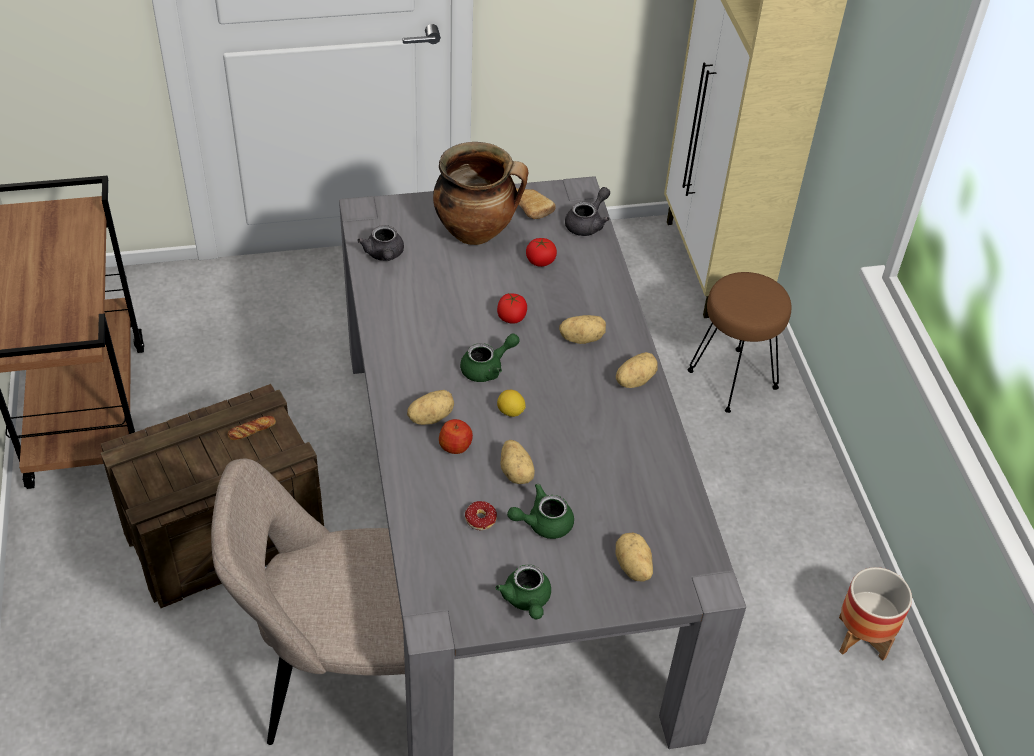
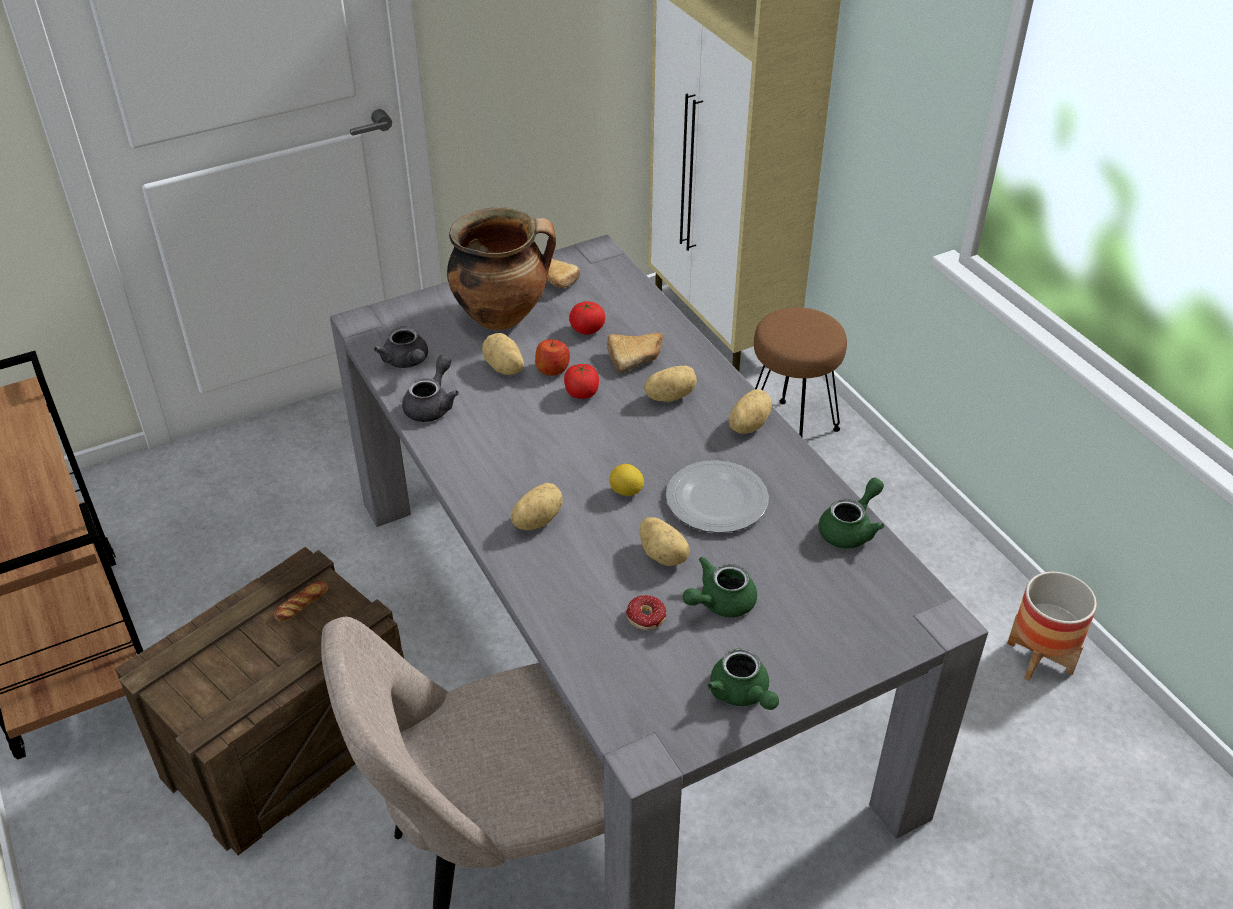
camera: 15 degrees left, 5 degrees down
(455, 445) = (580, 544): apple -> apple (552, 369)
(487, 368) = (579, 452): green teapot -> green teapot (851, 529)
(571, 296) = (637, 357): none -> bread
(580, 437) = (717, 499): none -> plate
(587, 223) = (621, 281): grey teapot -> grey teapot (432, 405)
(632, 567) = (843, 623): potato -> potato (503, 368)

